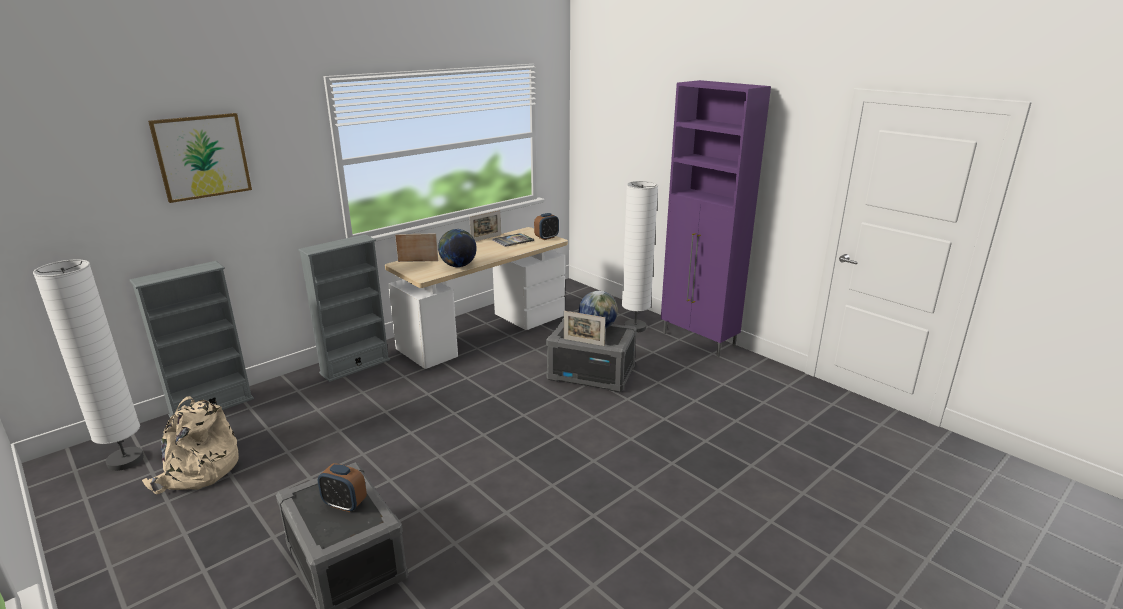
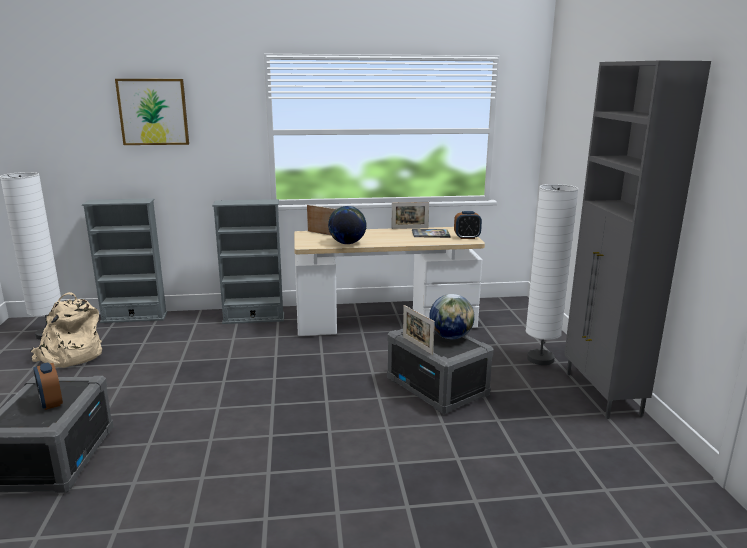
camera: 35 degrees right, 5 degrees down
(699, 341) = (602, 394): purple cabinet -> grey cabinet

